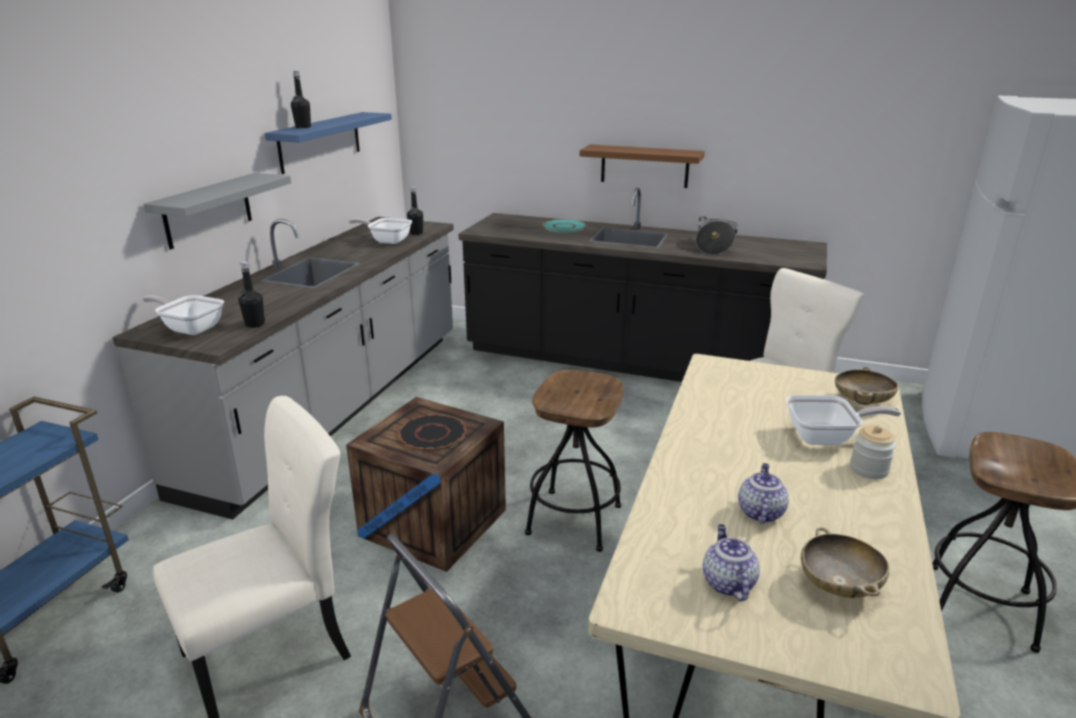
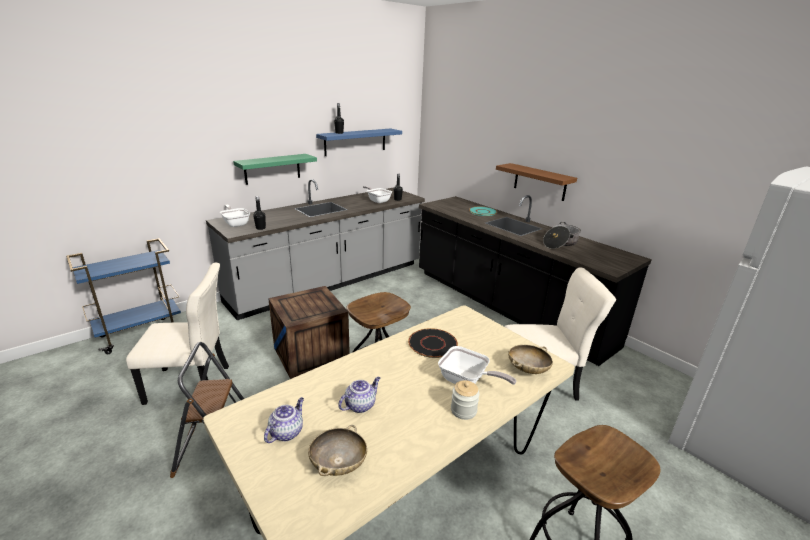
camera: 30 degrees right, 0 degrees up
(208, 210) = (272, 169): grey shelf -> green shelf
(432, 434) = (308, 306): black plate -> black plate (433, 344)

